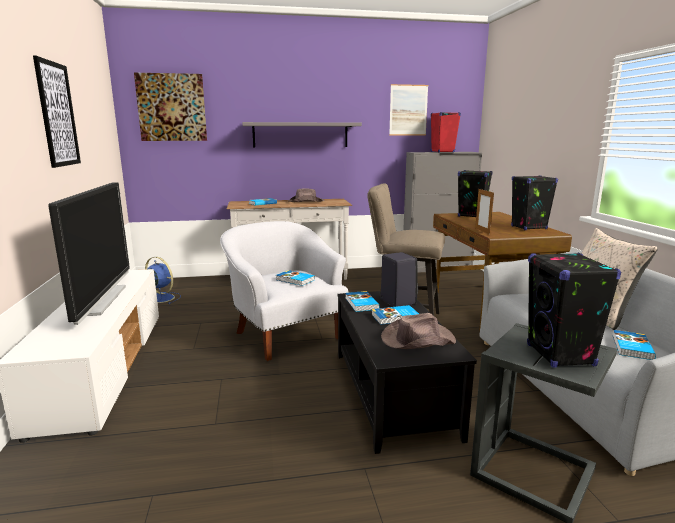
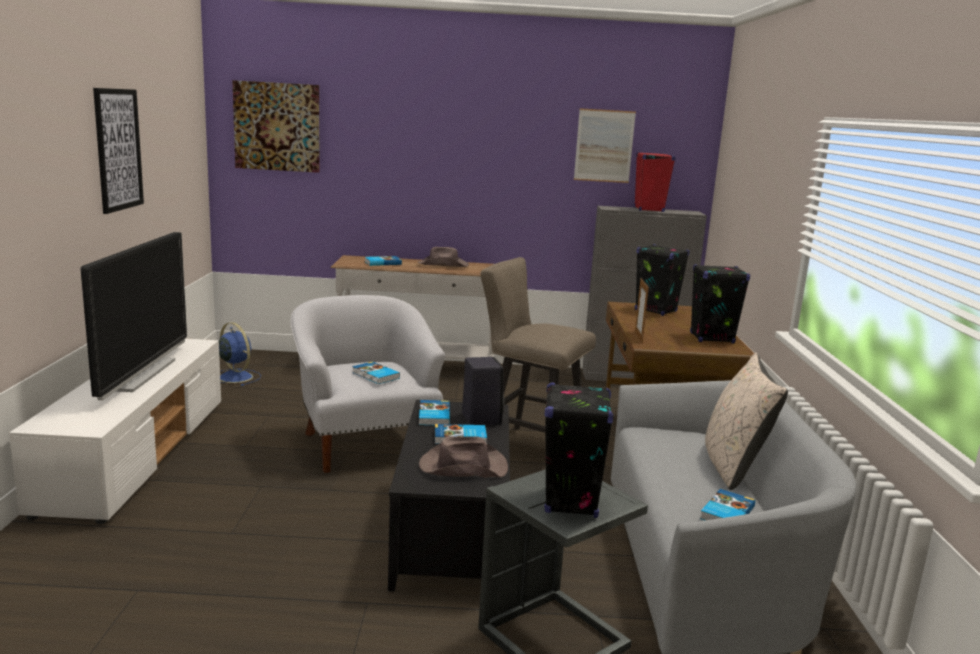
camera: 10 degrees right, 0 degrees up
(300, 135) = (446, 172): grey shelf -> none

